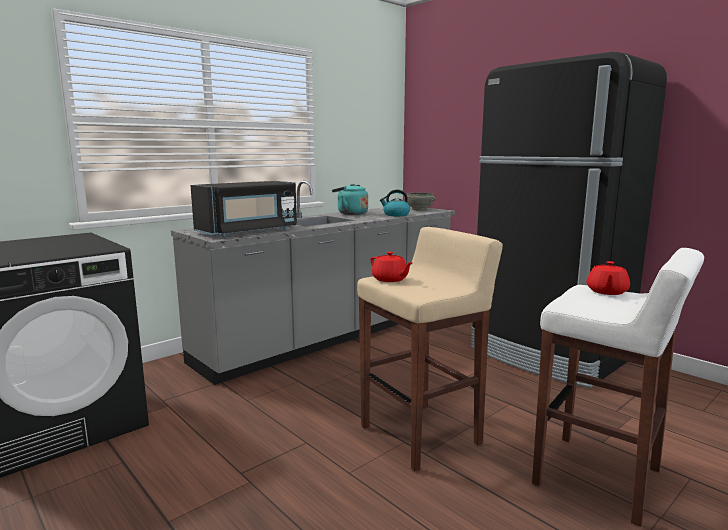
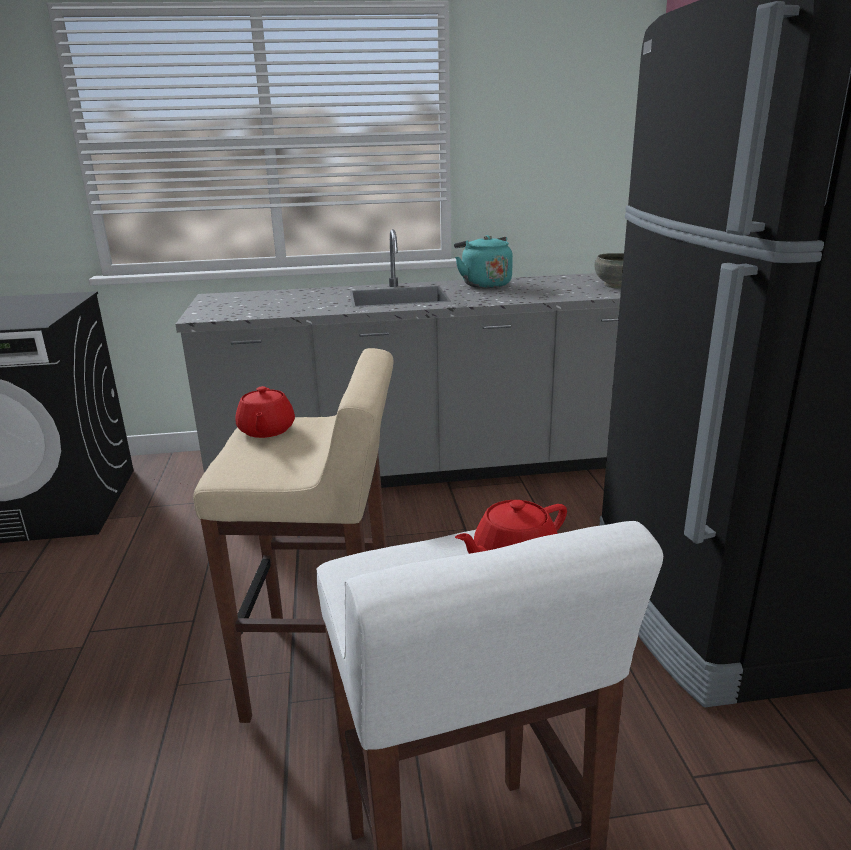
camera: 35 degrees right, 10 degrees up
(248, 231) = (261, 308): black microwave -> none
(396, 215) = (542, 295): kettle -> none

